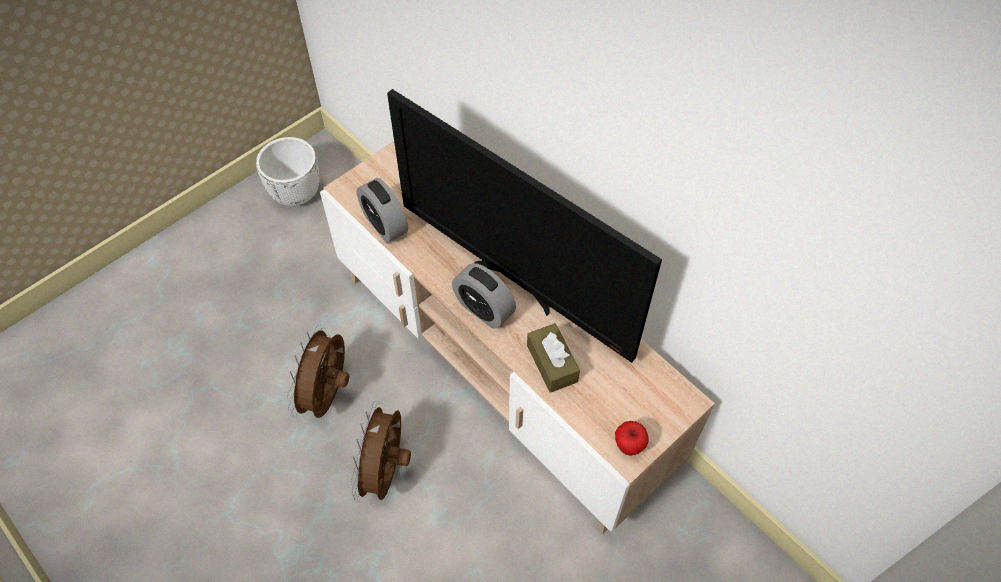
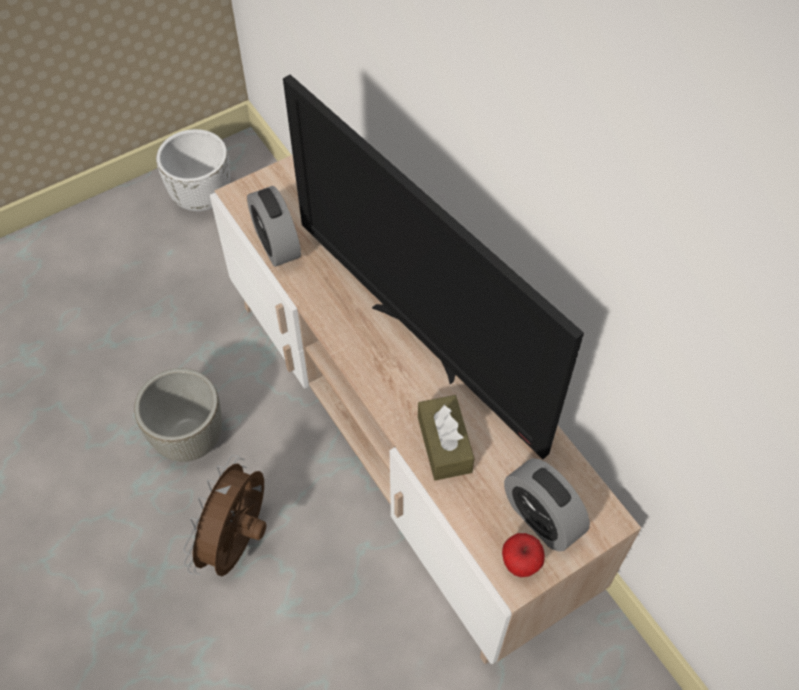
camera: 10 degrees right, 0 degrees up
(328, 395) = (190, 439): brown fan -> grey planter
(484, 309) = (374, 364): alarm clock -> alarm clock (541, 518)

